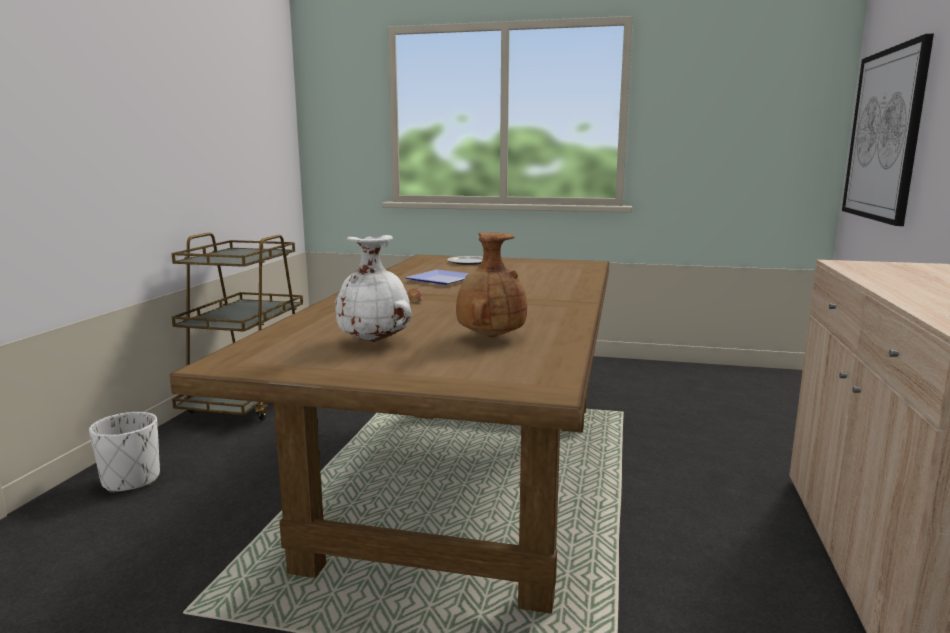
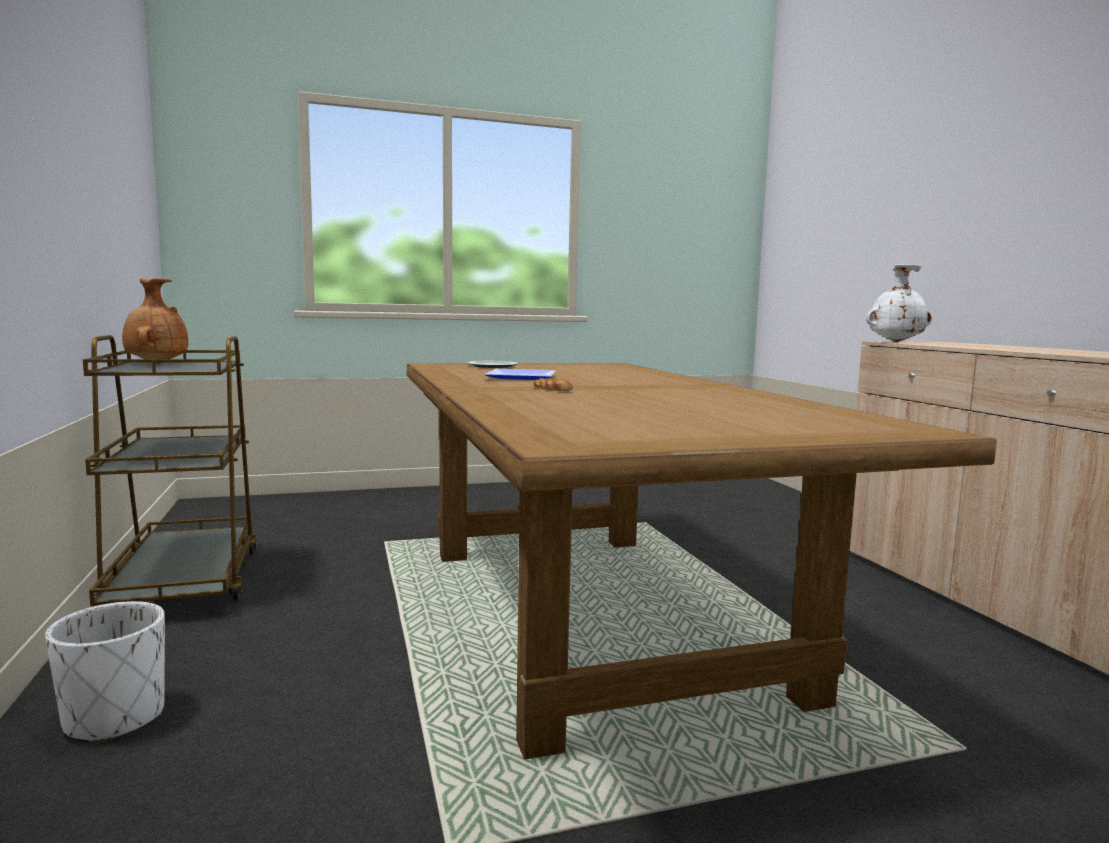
camera: 30 degrees left, 5 degrees down
(375, 341) = (647, 417): white vase -> white vase (895, 342)
(490, 337) = (740, 407): brown vase -> brown vase (156, 363)
(884, 135) = (820, 247): picture -> none

